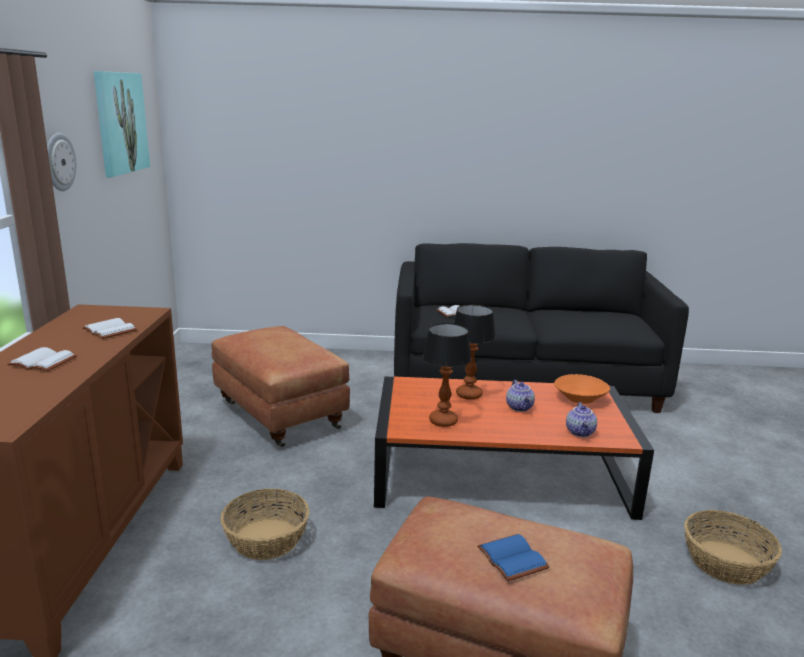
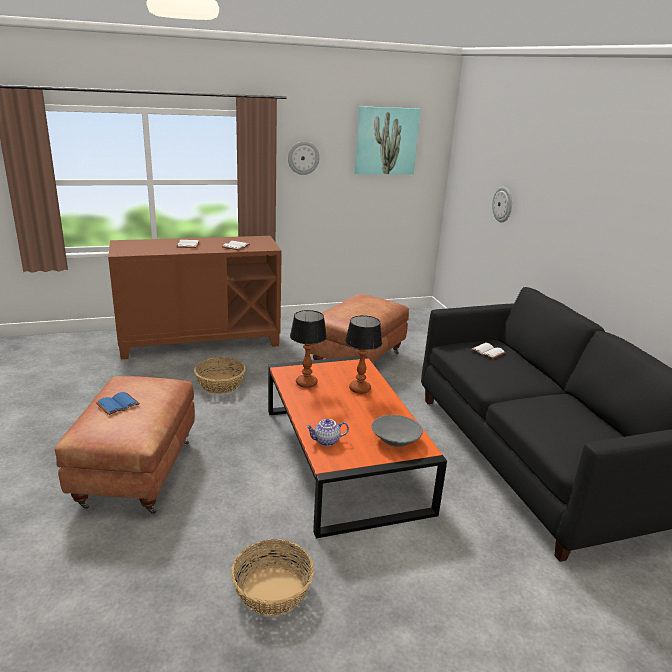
camera: 70 degrees right, 5 degrees up
(308, 176) = (503, 204): none -> wall clock
(520, 407) = (353, 412): teapot -> none
(580, 399) = (395, 440): orange bowl -> grey bowl

